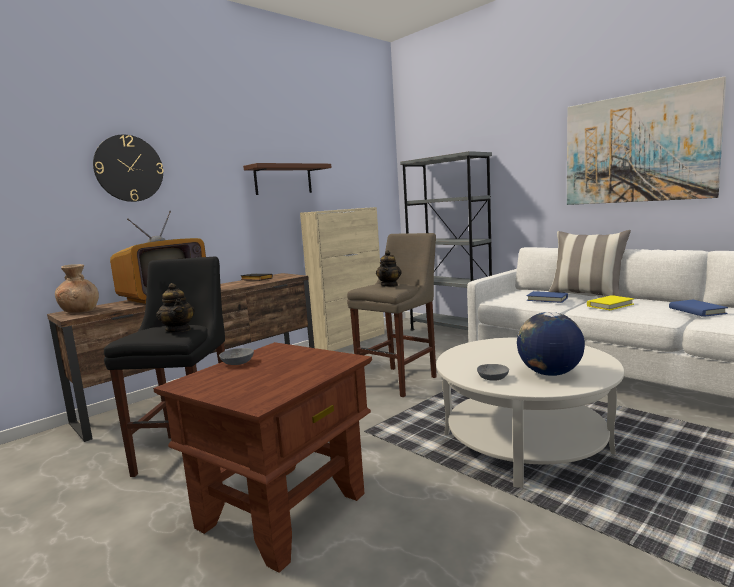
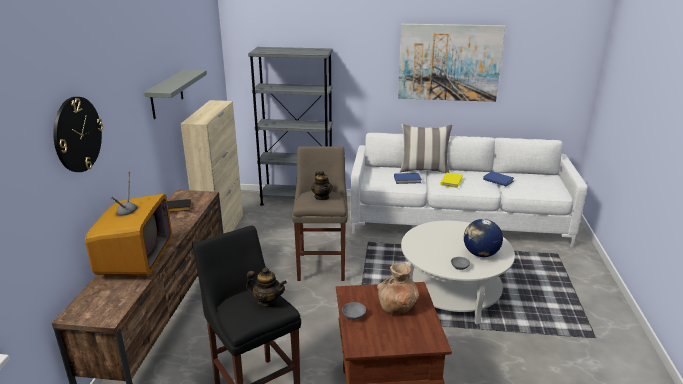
camera: 40 degrees left, 15 degrees up
(80, 311) = (90, 307): brown vase -> brown vase (397, 307)
(283, 179) = (166, 94): brown shelf -> grey shelf

